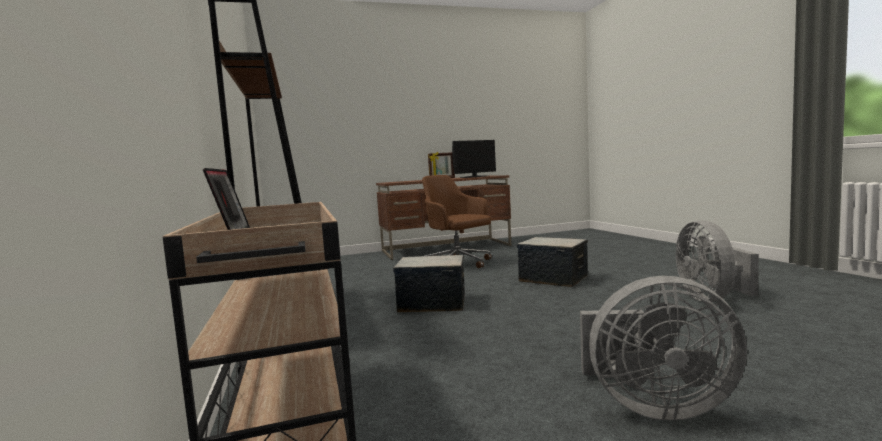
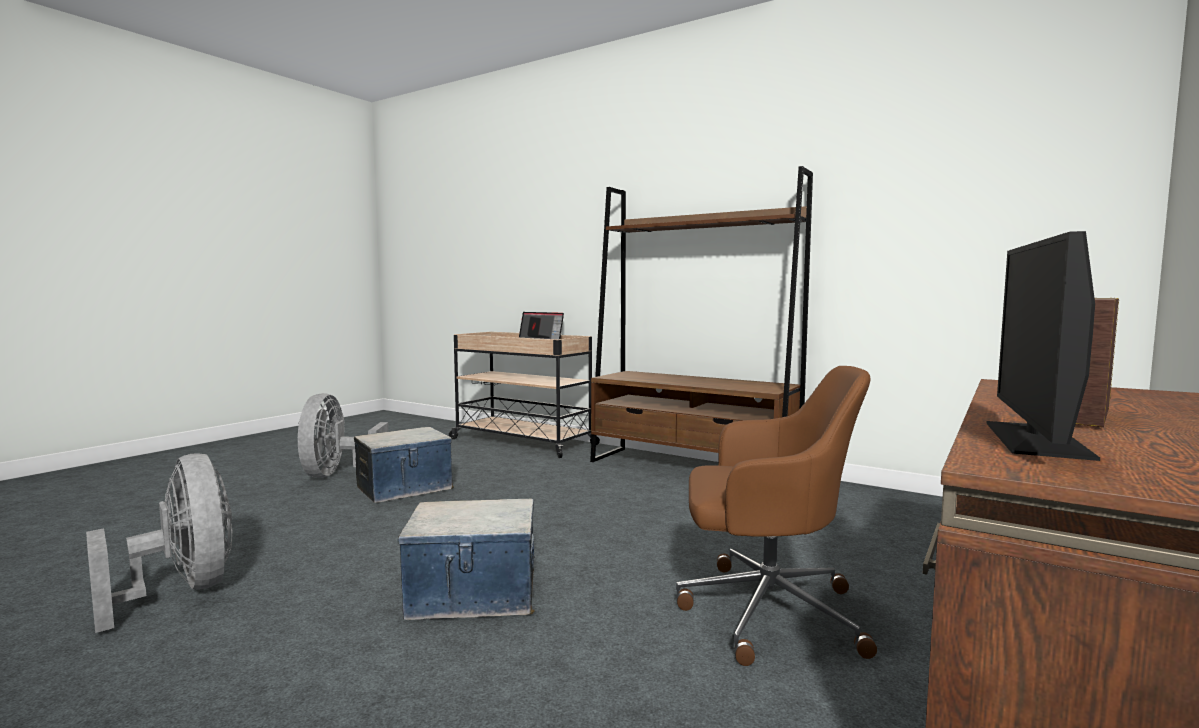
camera: 140 degrees right, 0 degrees up
(432, 303) = (592, 506): storage box -> storage box (404, 488)
(652, 406) = (336, 475): grey fan -> grey fan turned 60 degrees counterclockwise

